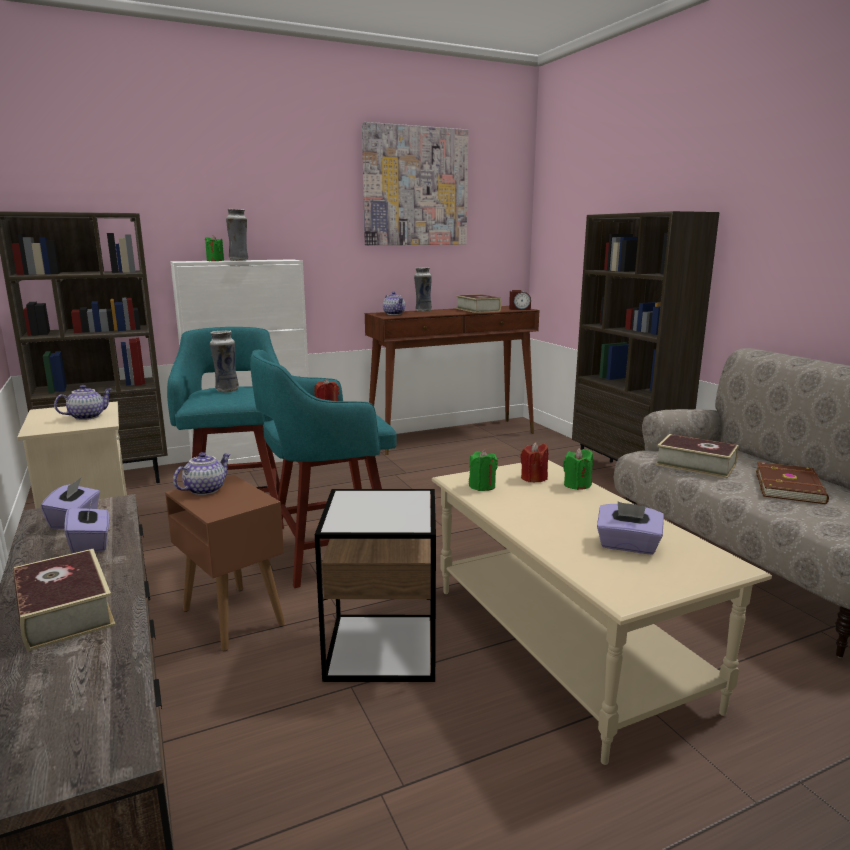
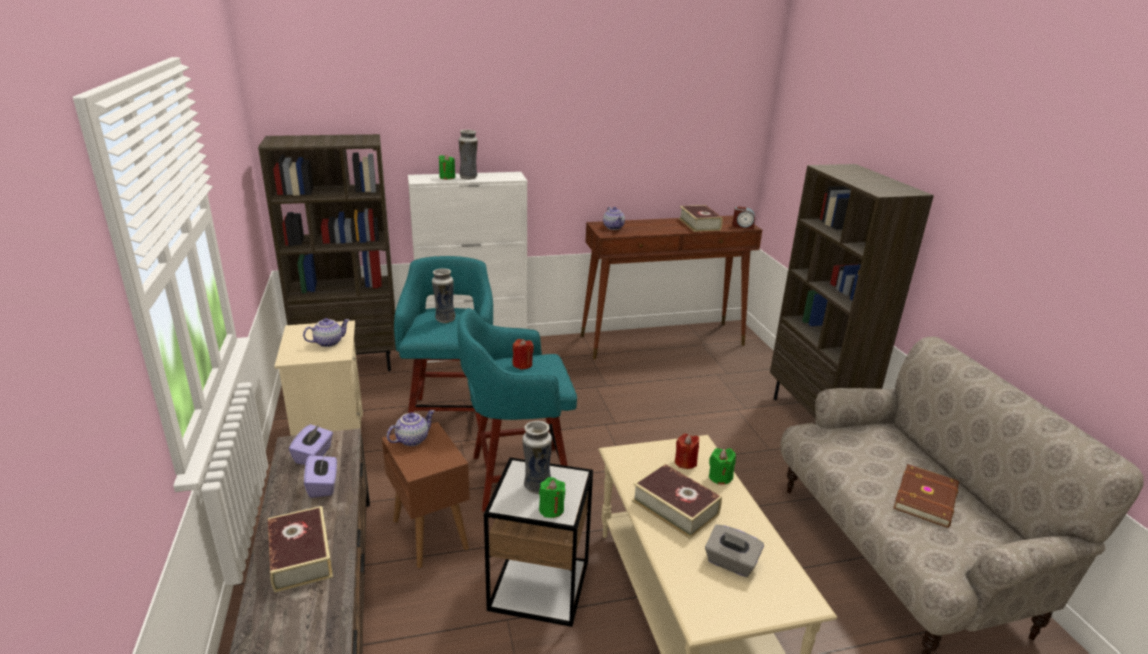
camera: 10 degrees right, 10 degrees up
(415, 187) = (647, 99): picture -> none
(423, 311) = (644, 222): vase -> vase (536, 486)
(482, 486) = (637, 467): green candle -> green candle (551, 509)
(627, 546) = (731, 563): purple tissue box -> grey tissue box
(695, 464) = (851, 454): book -> book (675, 507)

